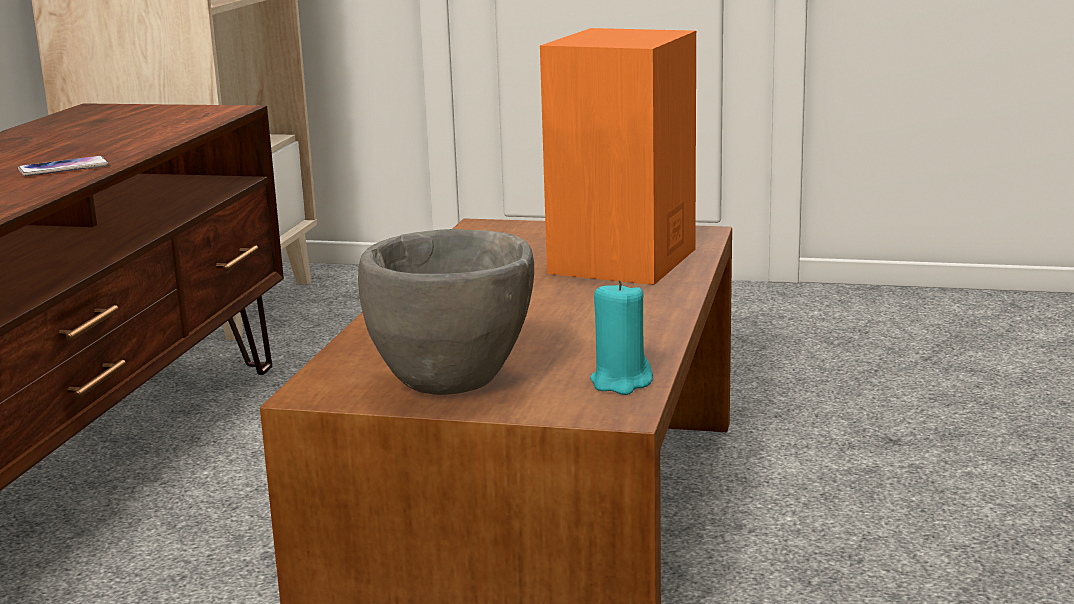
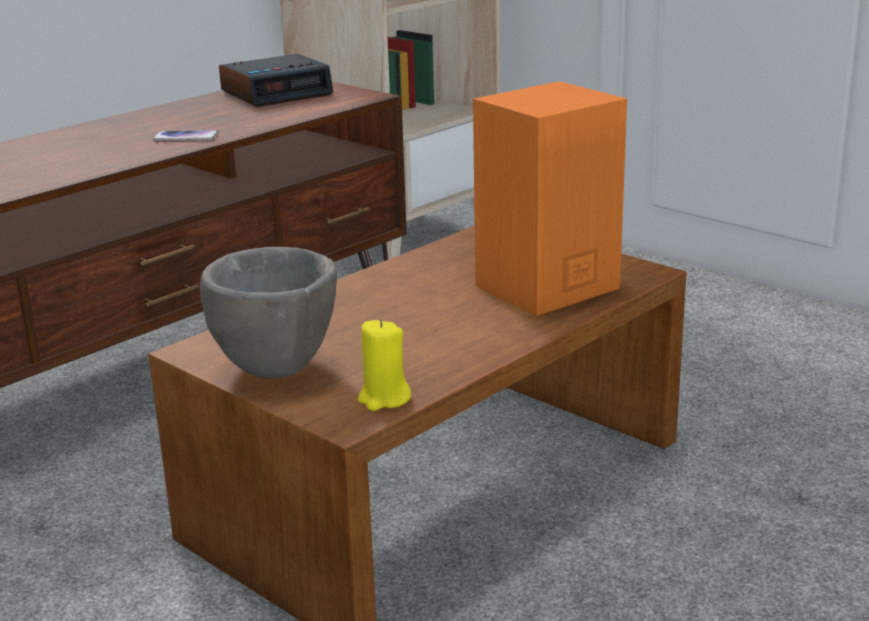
camera: 30 degrees right, 5 degrees up
(101, 119) = (277, 93): none -> alarm clock
(621, 382) = (384, 399): turquoise candle -> yellow candle

